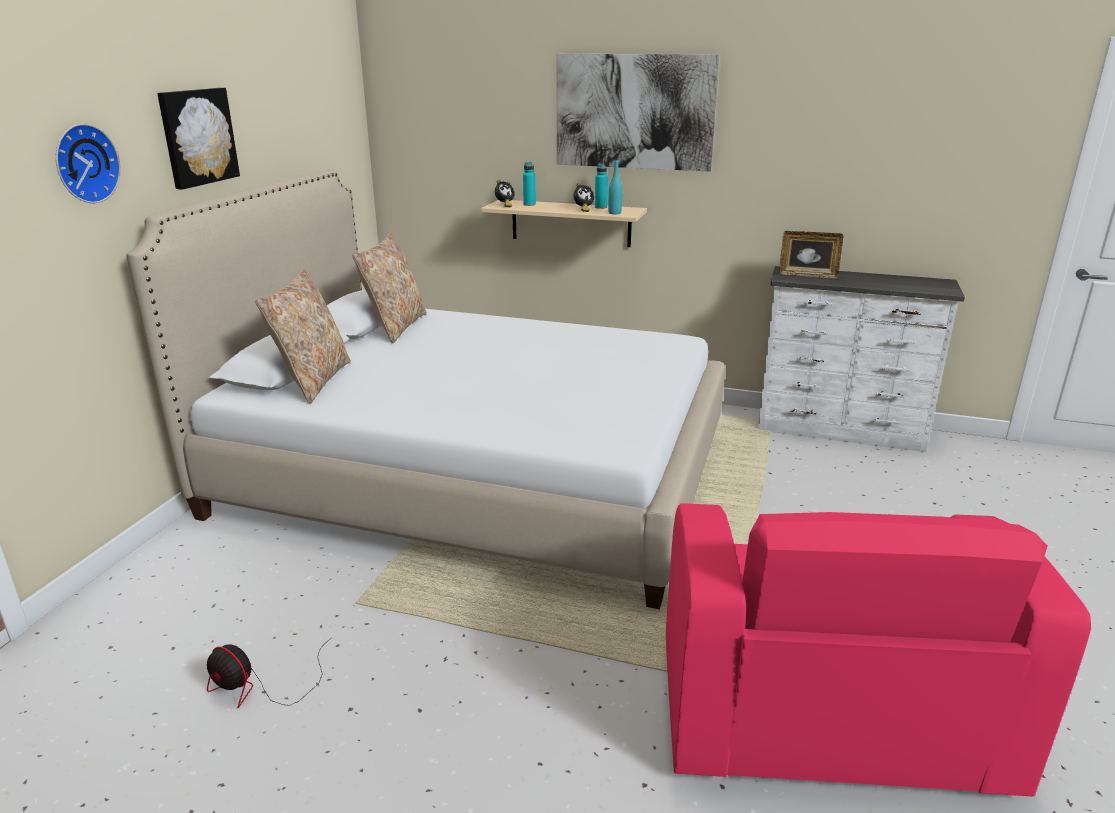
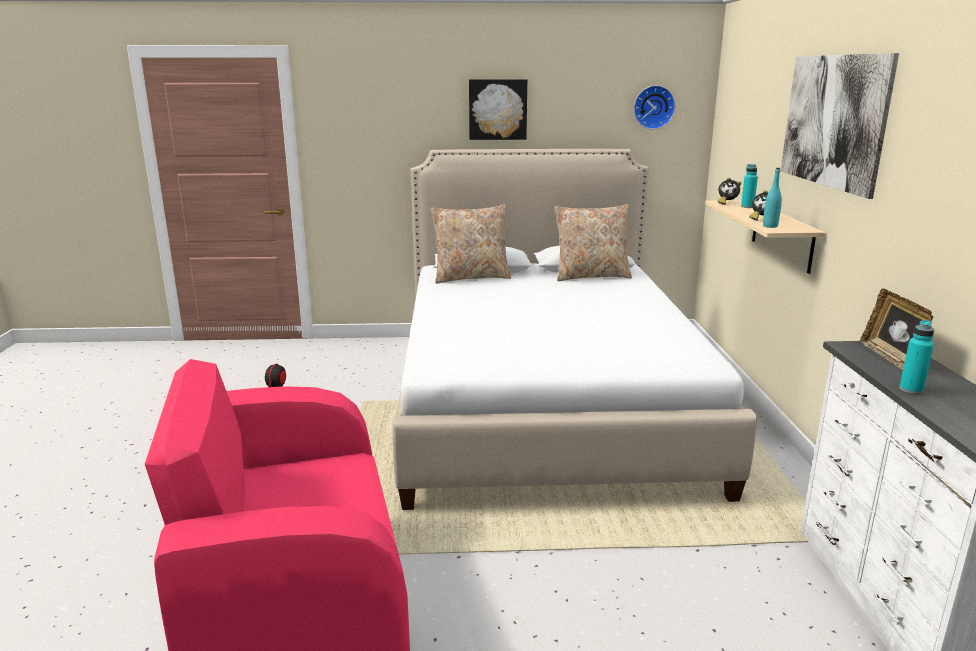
camera: 70 degrees right, 5 degrees down
(84, 163) = (405, 114): wall clock -> wall clock (653, 107)
(601, 207) = (787, 221): turquoise bottle -> turquoise bottle (911, 389)

